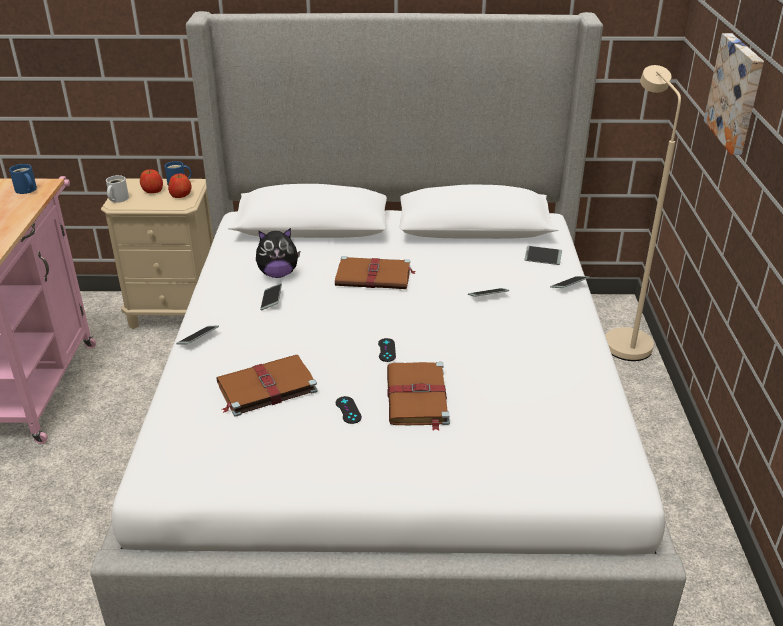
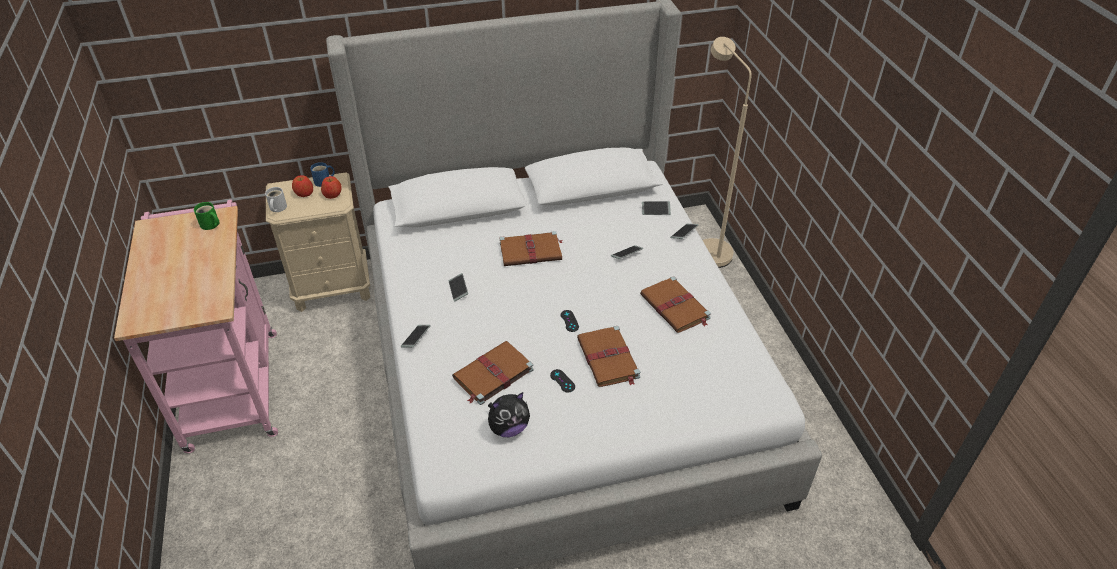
camera: 15 degrees left, 10 degrees up
(26, 190) = (210, 225): blue mug -> green mug
(278, 274) = (452, 262): plush toy -> plush toy (508, 428)
(527, 358) = (675, 307): none -> brown book
(737, 93) = (799, 73): picture -> none

